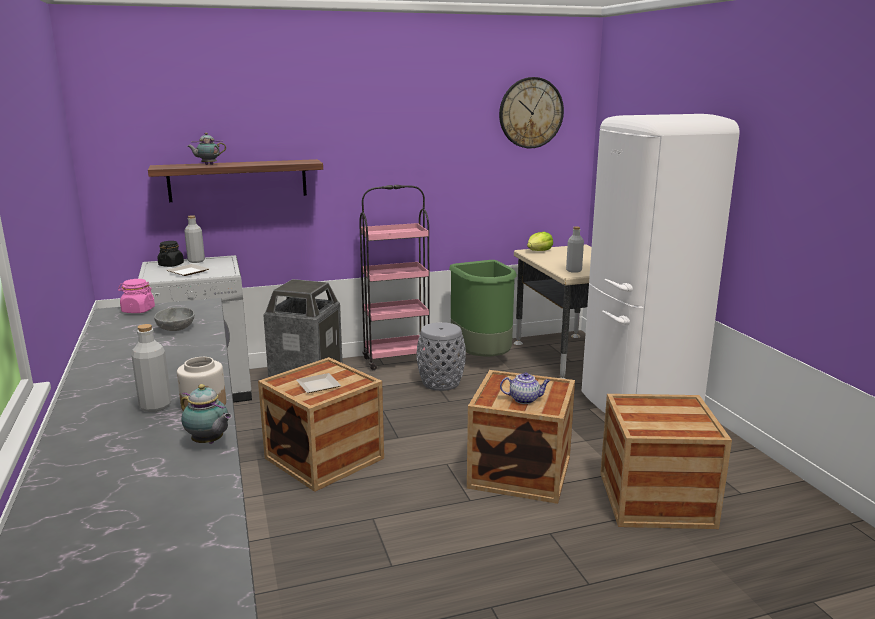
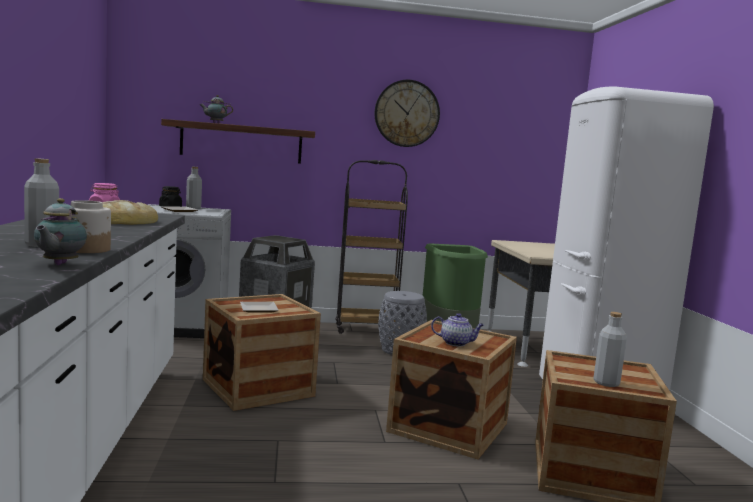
camera: 10 degrees right, 10 degrees down
(177, 329) = (123, 221): grey bowl -> bread
(209, 443) = (58, 264): teapot -> teapot turned 45 degrees clockwise
(397, 360) = (366, 330): pink cart -> brown cart
(531, 113) = (518, 113): wall clock -> wall clock (407, 113)
(539, 251) = (515, 242): lettuce -> none
(574, 270) = (542, 254): grey bottle -> grey bottle (606, 383)

